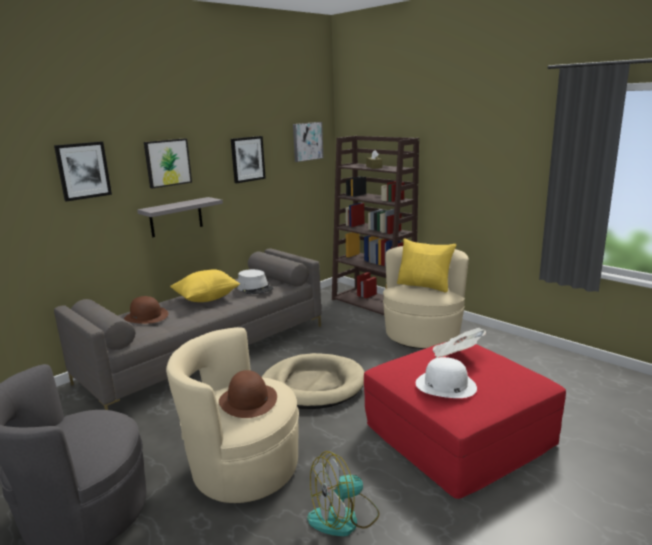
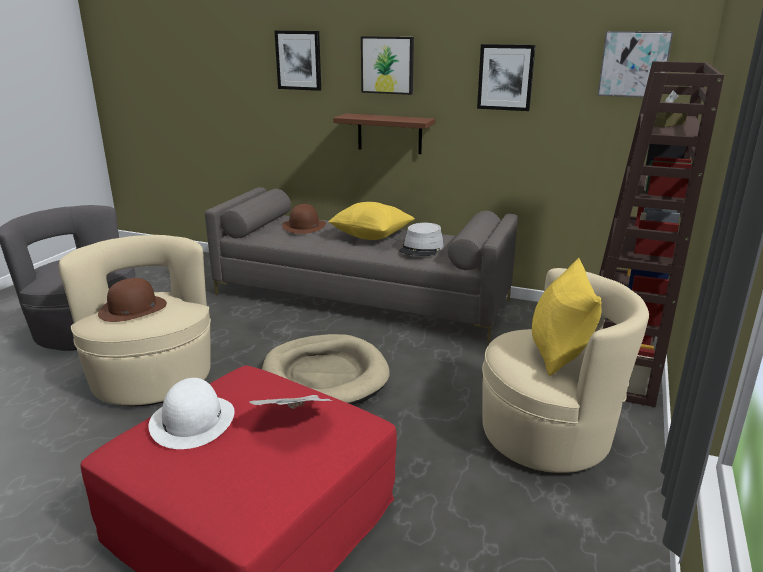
camera: 65 degrees right, 5 degrees up
(176, 217) = (389, 133): grey shelf -> brown shelf
(344, 517) = (73, 457): fan -> none

